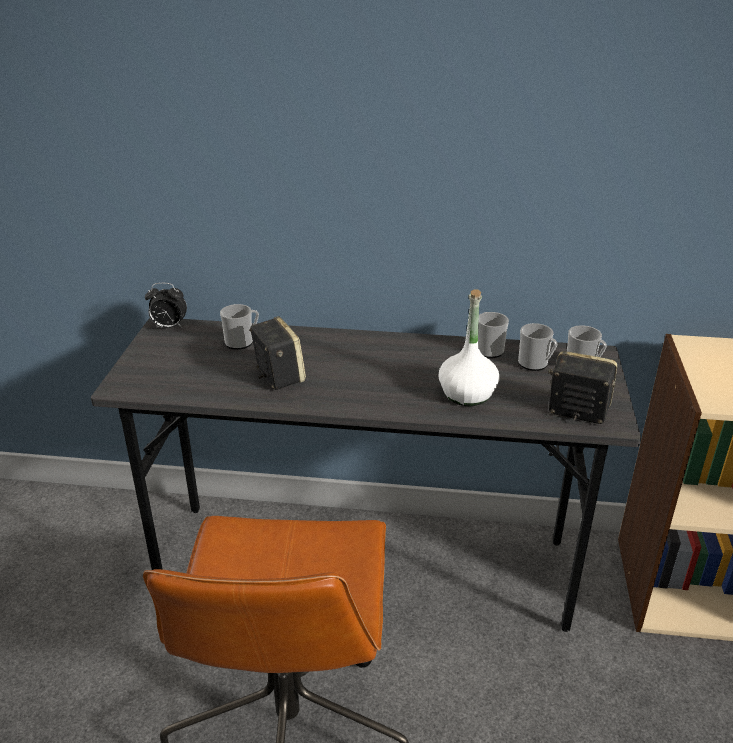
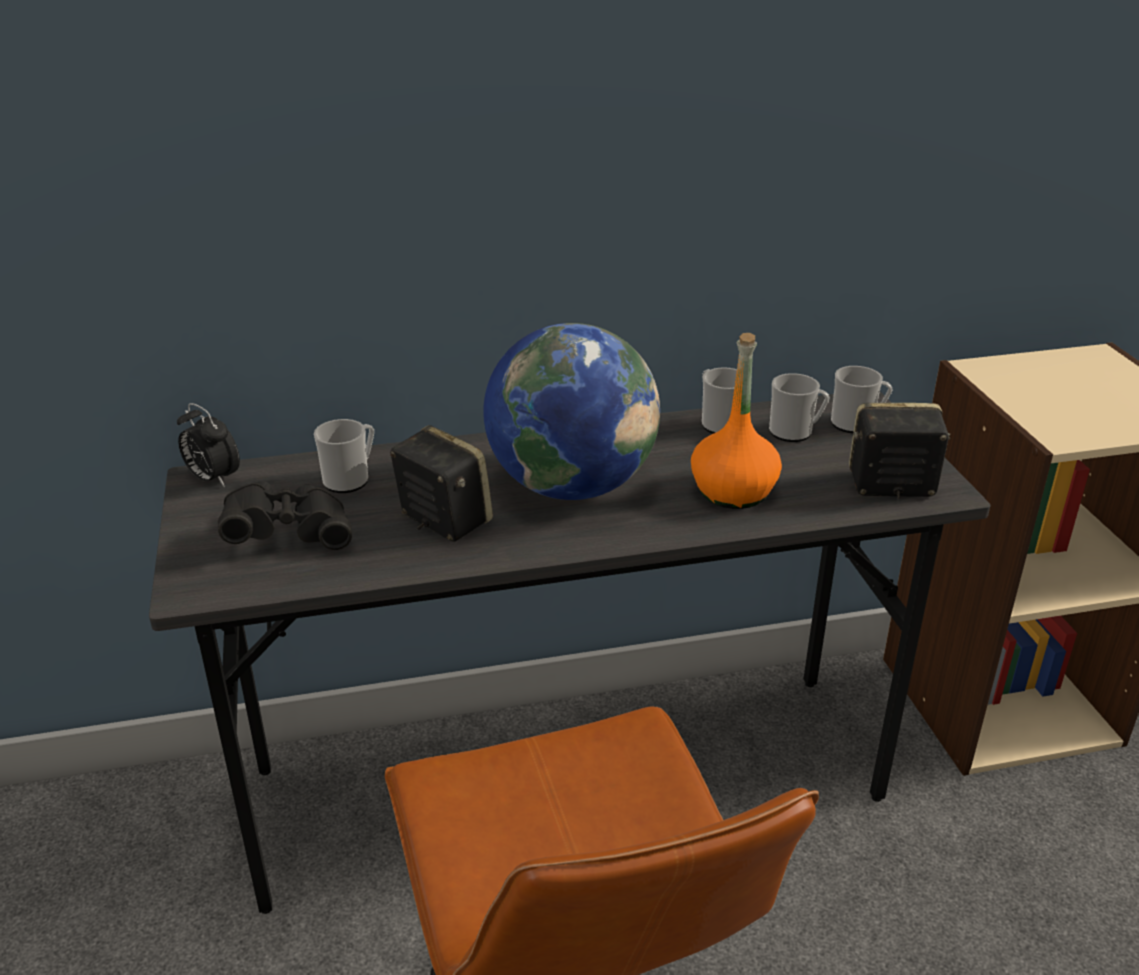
camera: 20 degrees left, 0 degrees up
(169, 327) = (213, 479): alarm clock -> alarm clock turned 60 degrees clockwise
(188, 367) = (289, 535): none -> black binoculars
(367, 370) = (571, 486): none -> globe
(467, 394) = (733, 491): white bottle -> orange bottle

